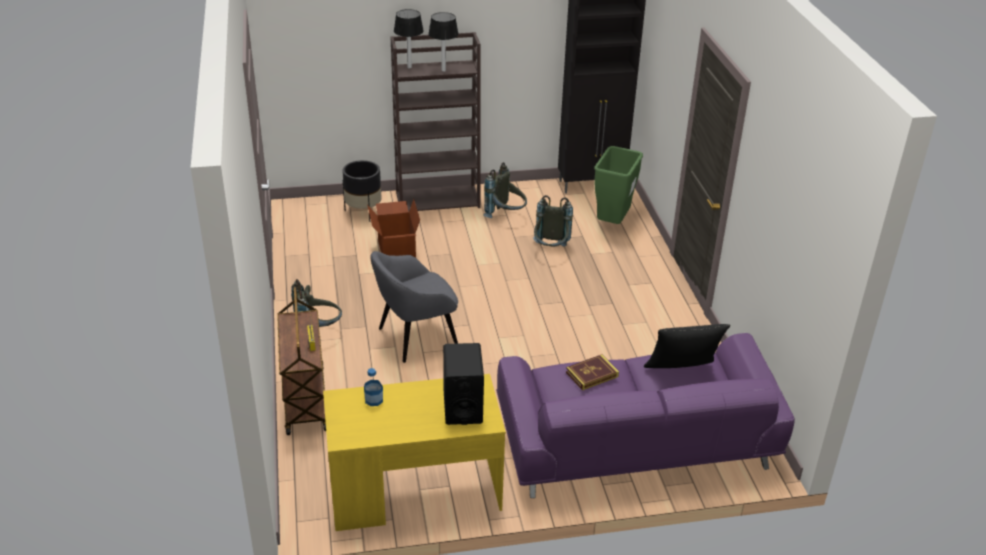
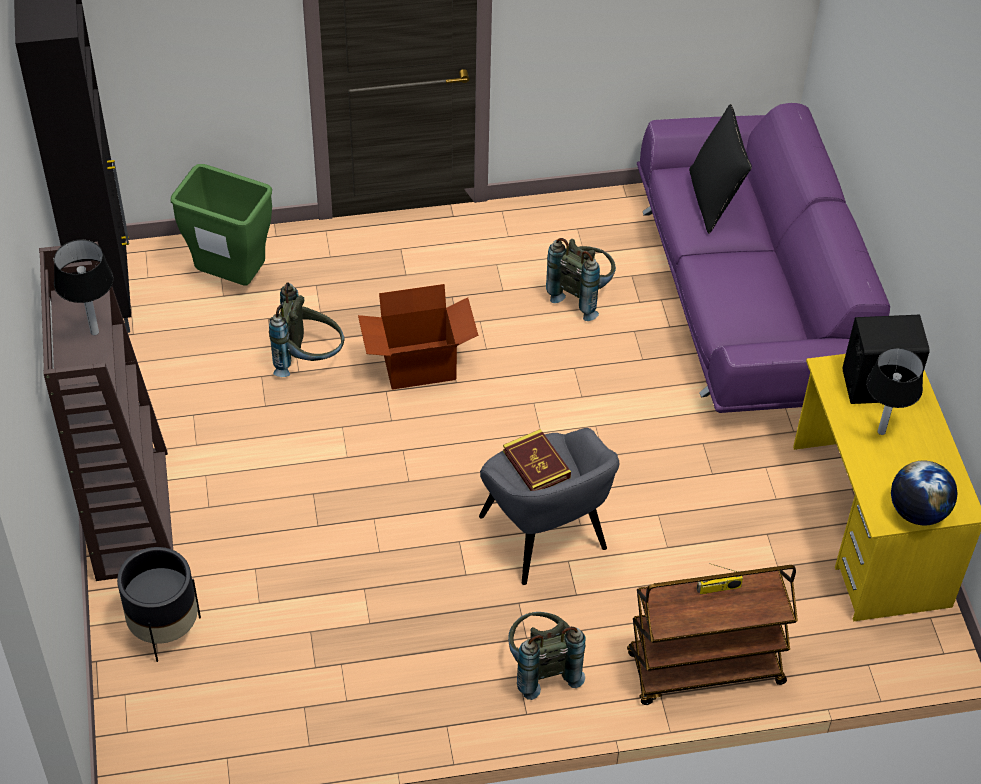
camera: 90 degrees left, 15 degrees up
(341, 415) = (917, 512): none -> globe
(374, 400) = (881, 478): bottle -> none
(395, 250) = (297, 572): cardboard box -> cardboard box (419, 365)
(409, 67) = (74, 383): table lamp -> table lamp (882, 431)
(506, 216) = (198, 415): grey backpack -> grey backpack (582, 295)
(592, 374) = (732, 284): book -> book (536, 464)

